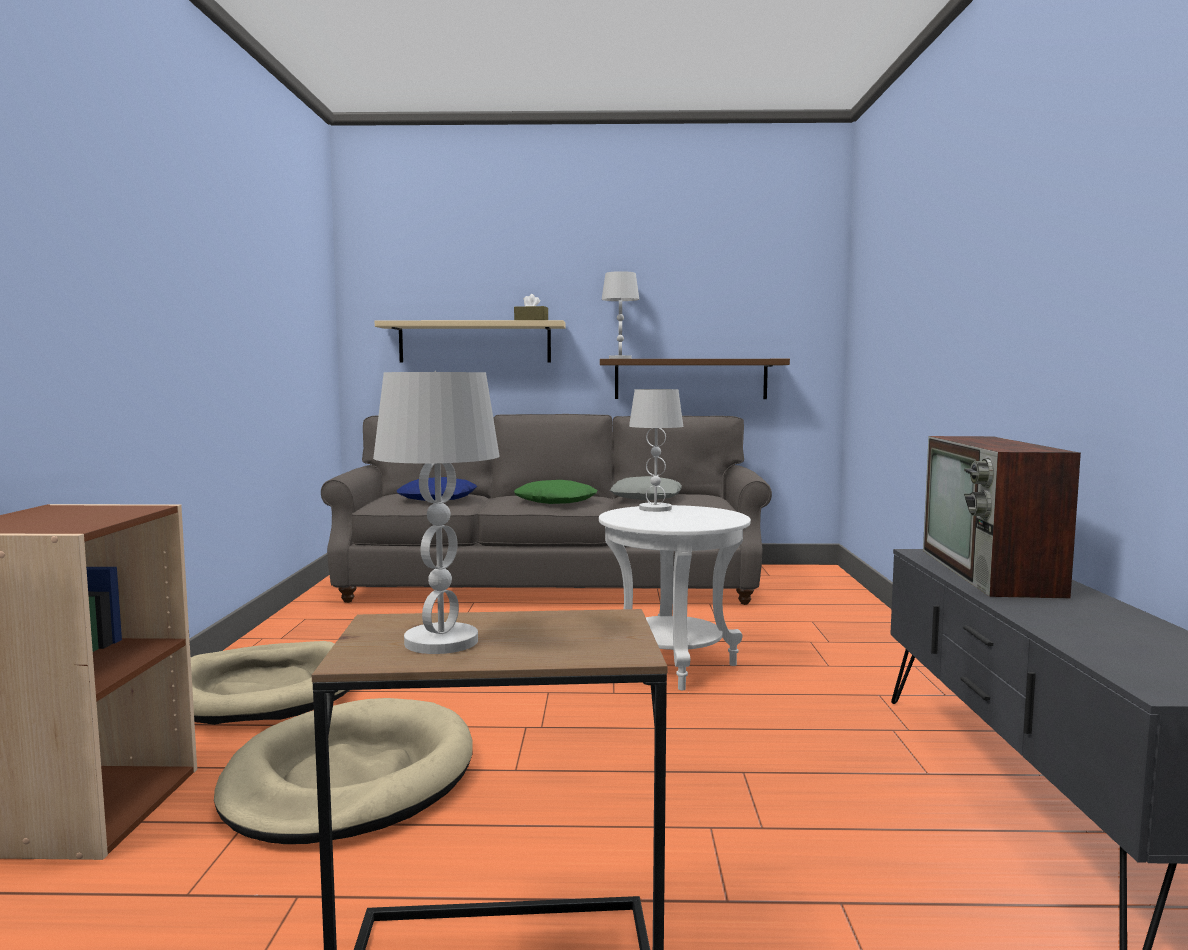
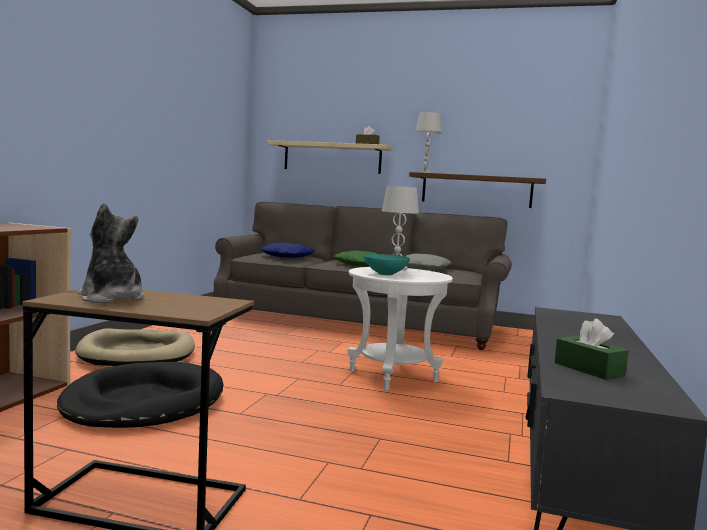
camera: 15 degrees right, 0 degrees up
(350, 779) = (144, 402): beige dog bed -> black dog bed
(441, 642) = (111, 298): white table lamp -> plush toy
(660, 520) = (386, 274): none -> turquoise bowl
(990, 572) = (580, 325): television -> none
(1120, 646) = (589, 369): none -> green tissue box

